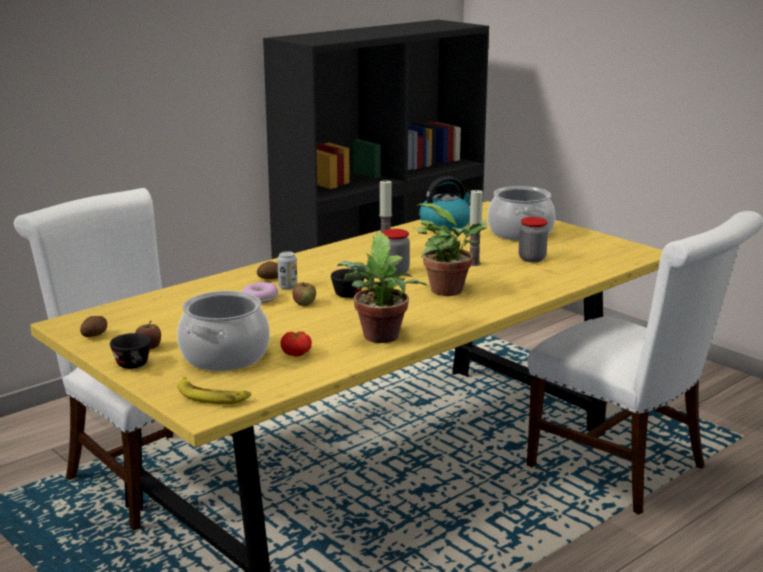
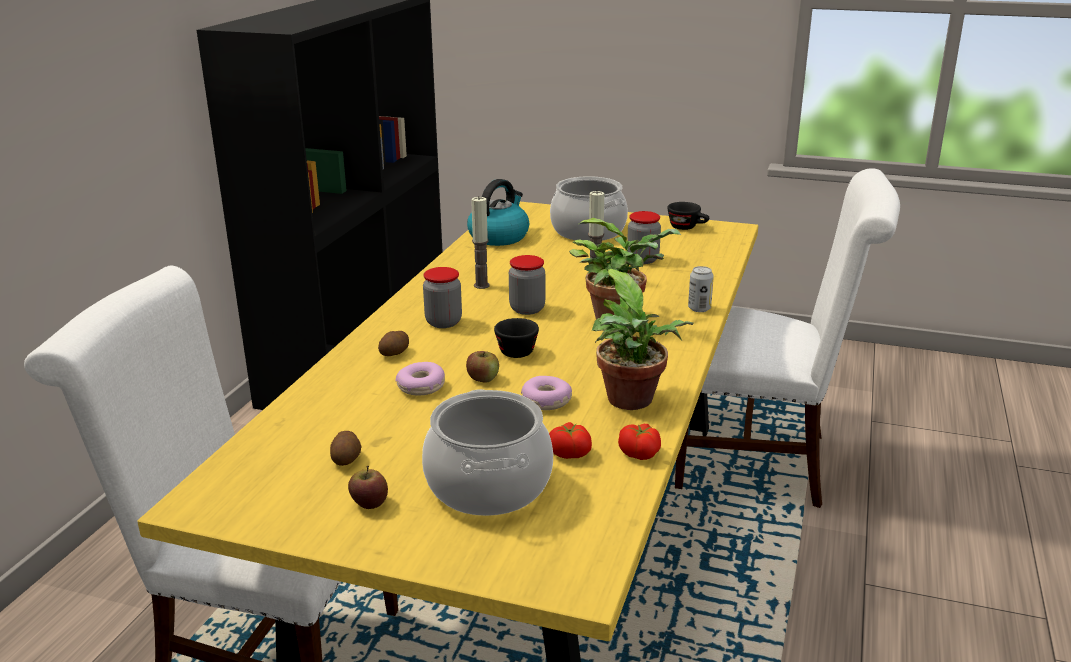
camera: 30 degrees left, 5 degrees up
(95, 335) = (266, 508): potato -> potato (347, 459)
(134, 366) = (390, 542): black cup -> black cup (687, 227)
(211, 396) = (555, 555): banana -> none
(287, 287) = (432, 360): can -> can (699, 308)
(325, 324) = (546, 401): none -> donut
(327, 268) = (443, 322): none -> jar
(340, 364) = (640, 453): none -> tomato

